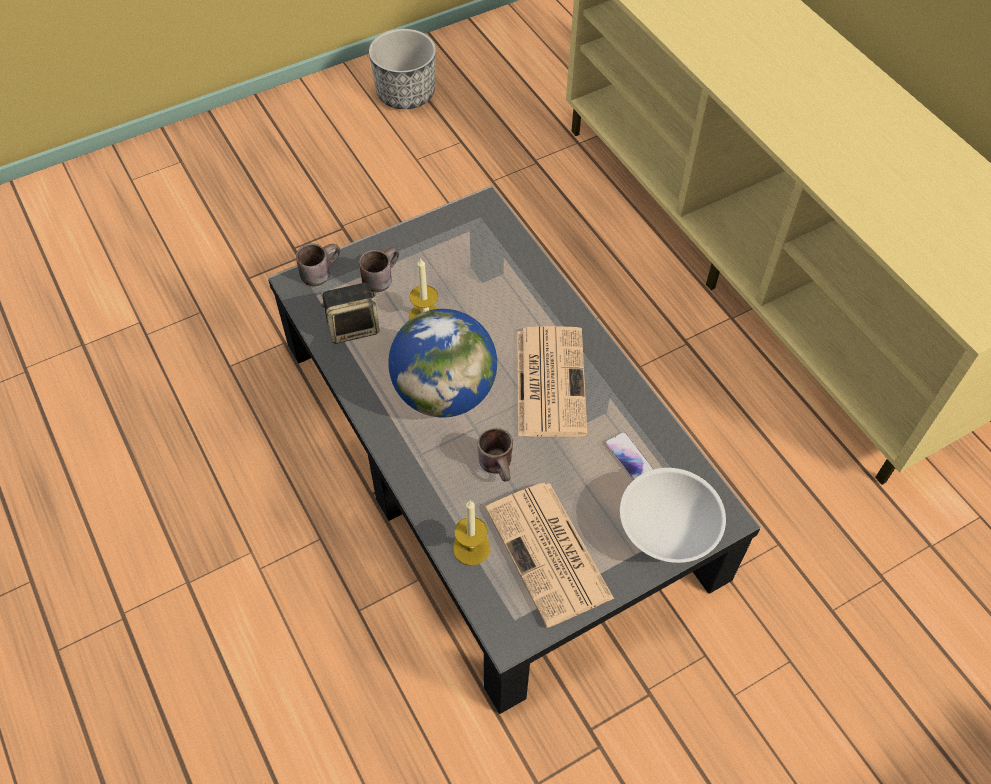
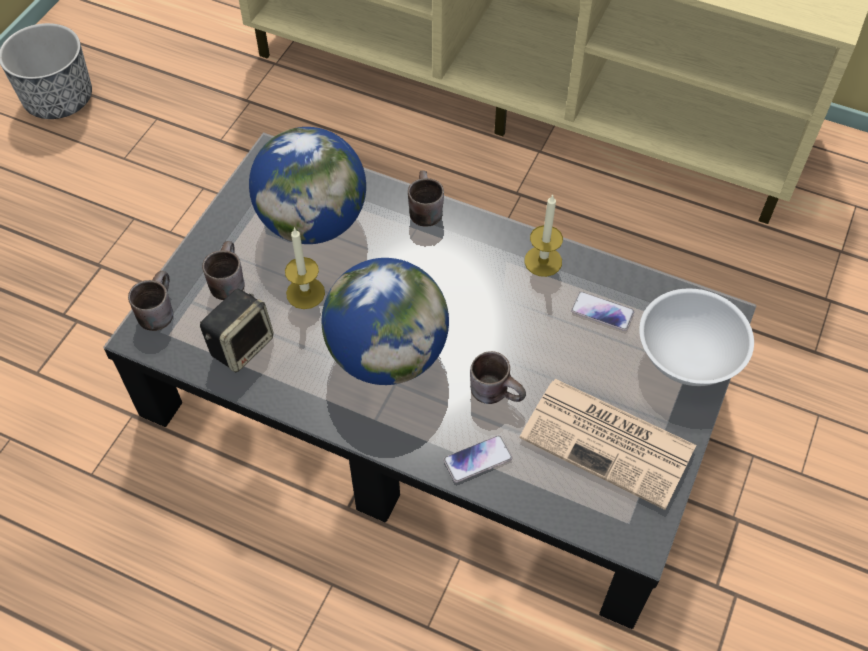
camera: 35 degrees left, 0 degrees up
(444, 504) = (477, 459): none -> phone
(471, 548) = (537, 483): candle -> candle (543, 261)
(472, 269) = (313, 222): none -> globe
(549, 380) = (475, 285): newspaper -> none
(558, 303) = (422, 209): none -> brown mug

